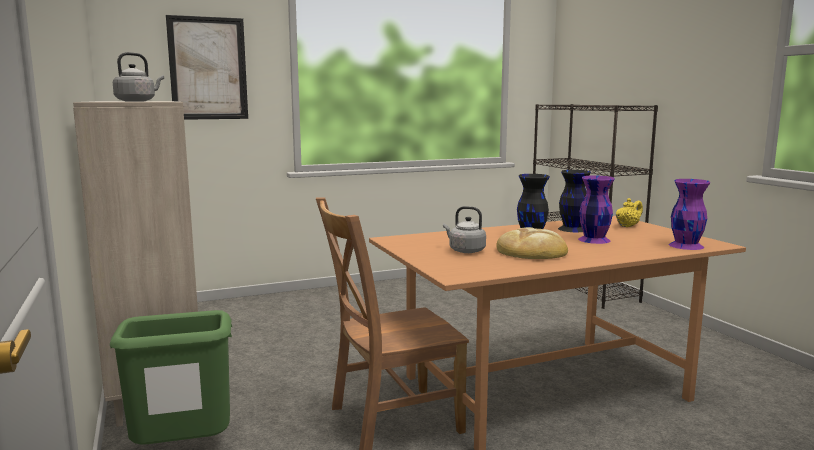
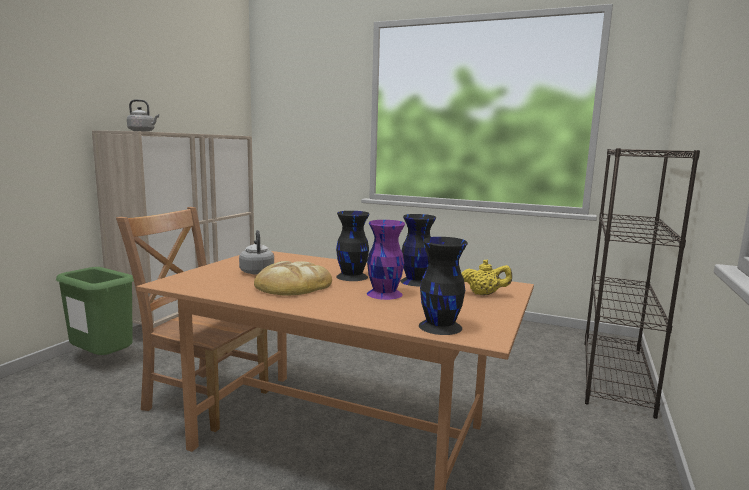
camera: 45 degrees right, 0 degrees up
(208, 68) = (314, 114): picture -> none
(686, 245) = (441, 326): purple vase -> black vase

